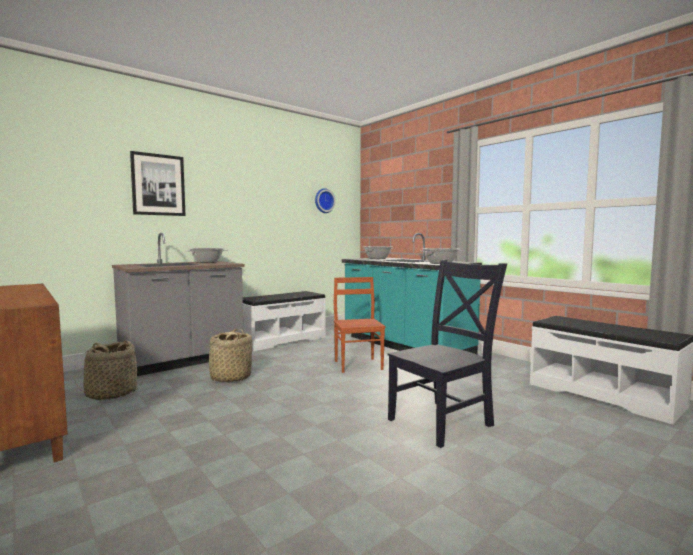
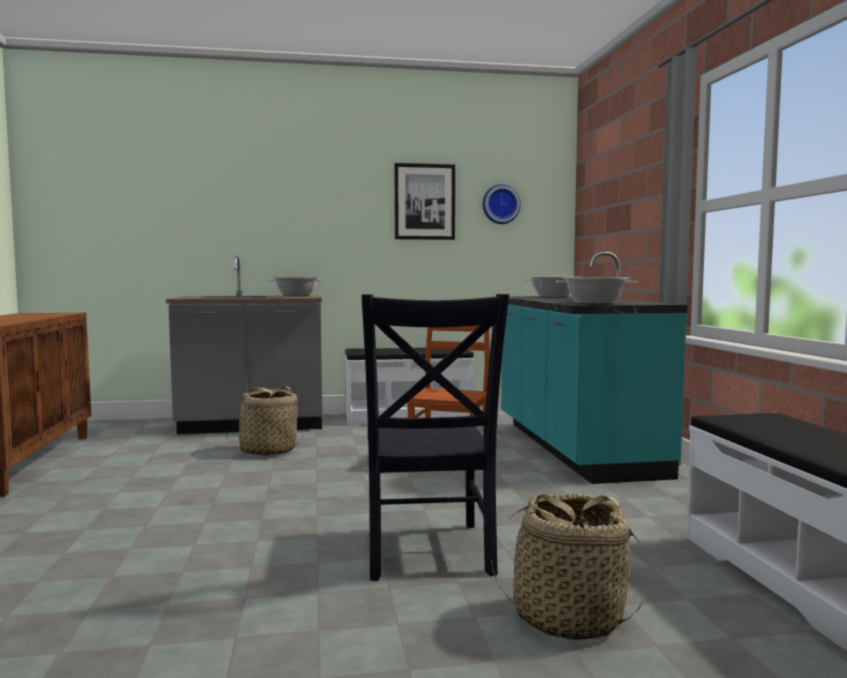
camera: 30 degrees right, 0 degrees up
(111, 394) = (134, 447): basket -> basket (567, 617)
(158, 185) = (243, 194): picture -> picture (424, 202)
(443, 421) = (427, 553): black chair -> black chair turned 90 degrees clockwise

